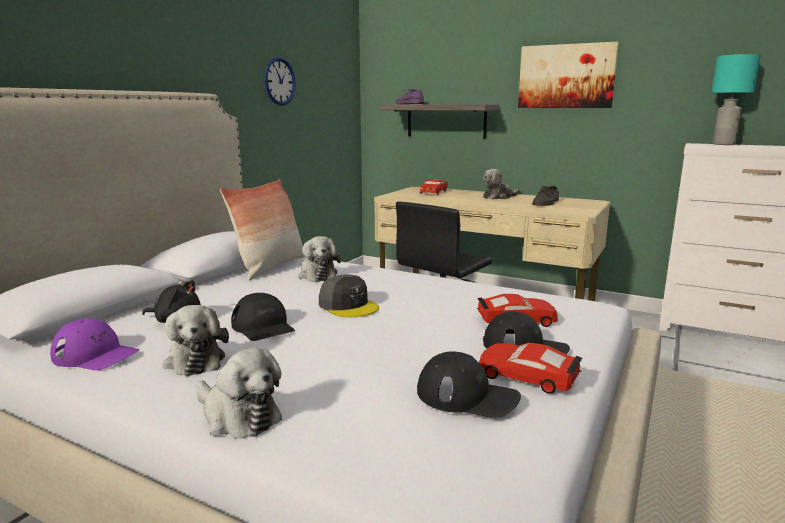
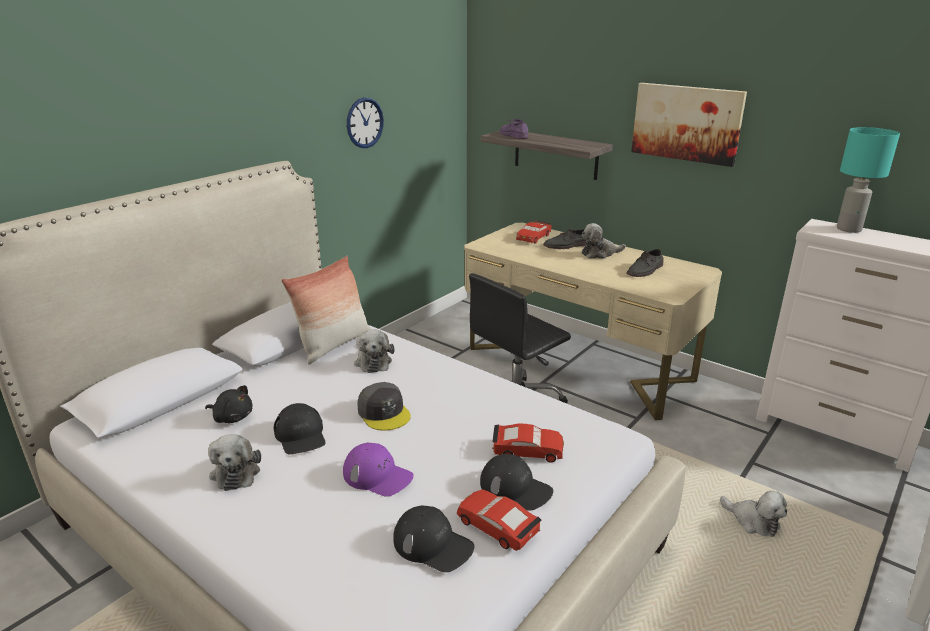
camera: 10 degrees right, 10 degrees up
(96, 355) = (161, 457): purple cap -> purple cap (378, 476)
(238, 416) = (252, 541): plush toy -> plush toy (753, 522)
(466, 194) = (567, 245): none -> grey shoe

